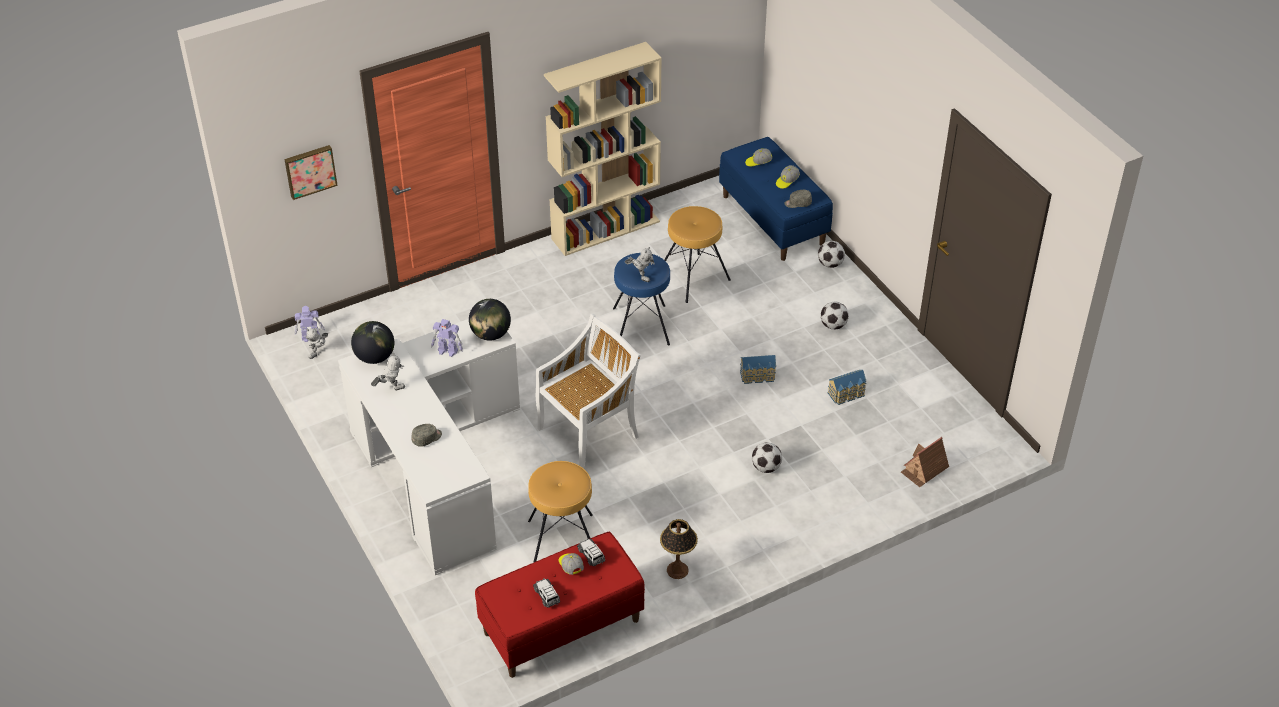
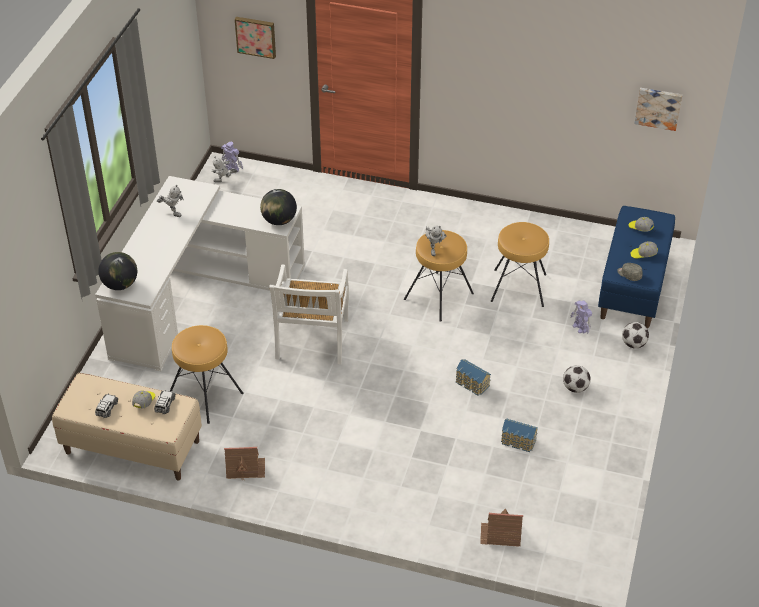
camera: 45 degrees right, 0 degrees up
(375, 357) = (190, 188): globe -> globe (120, 284)
(427, 438) = (150, 256): grey cap -> none
(448, 351) = (240, 214): toy robot -> toy robot (580, 328)
(561, 627) = (132, 447): red bench -> beige bench
(589, 432) = (312, 340): white chair -> white chair turned 90 degrees clockwise
(606, 229) = (502, 217): beige bookcase -> none
(641, 326) = (439, 296): blue stool -> brown stool
(677, 570) = (245, 468): table lamp -> toy house
(726, 41) = (658, 107): none -> picture
(766, 468) = (392, 448): football -> none

